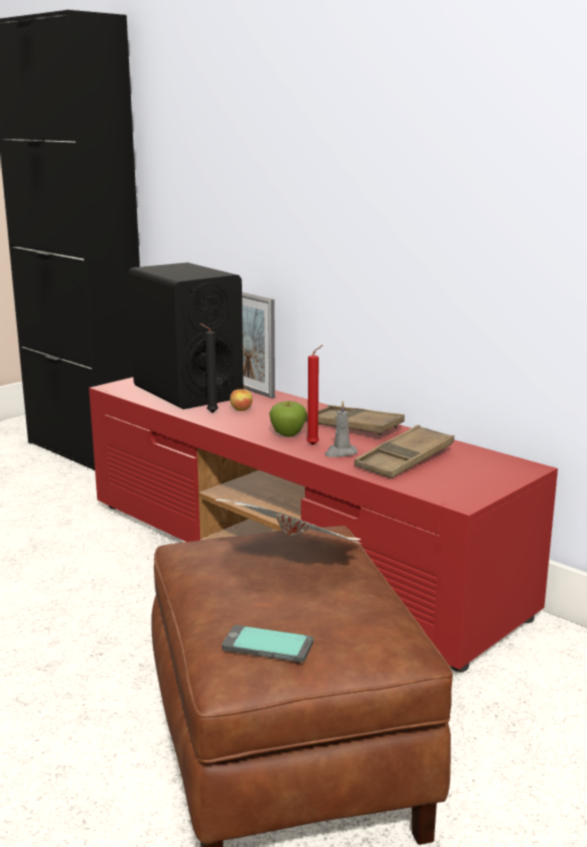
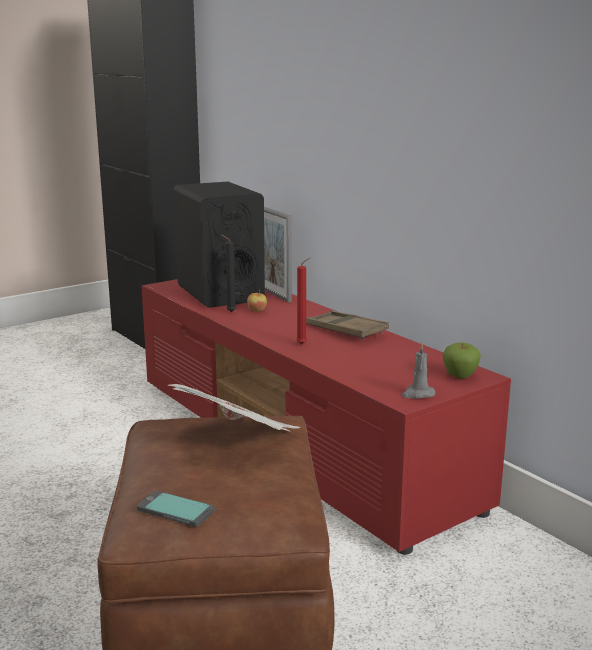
camera: 10 degrees right, 0 degrees up
(288, 434) = (285, 334): apple -> apple (460, 376)
(340, 453) = (321, 353): grey candle -> grey candle (417, 394)
(405, 460) = (375, 362): brown tray -> none

